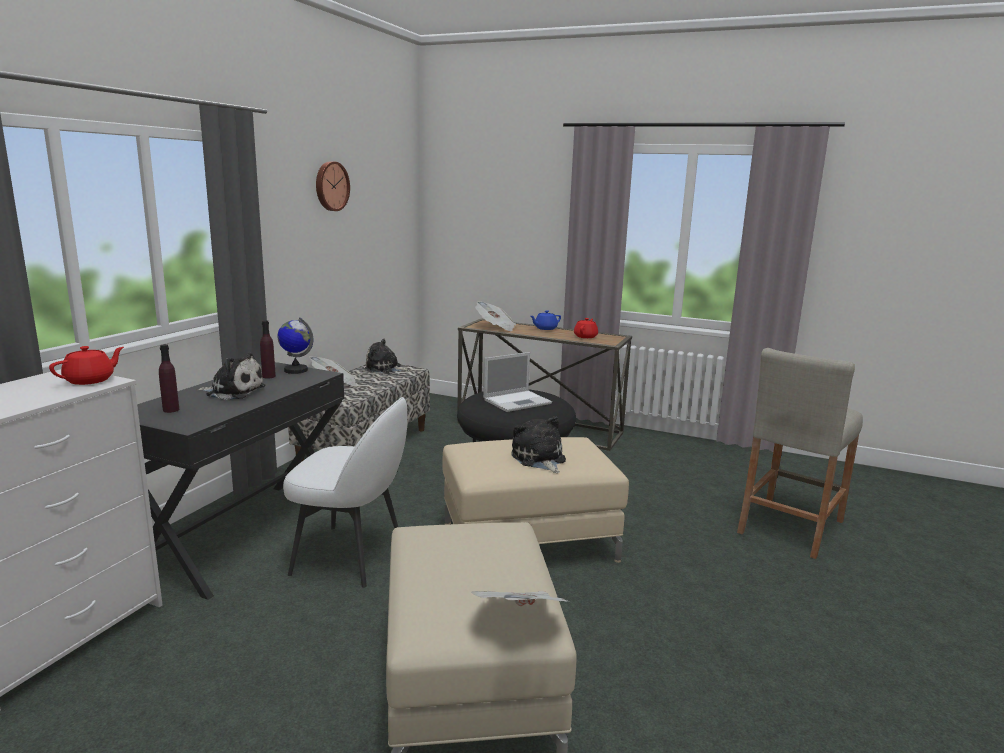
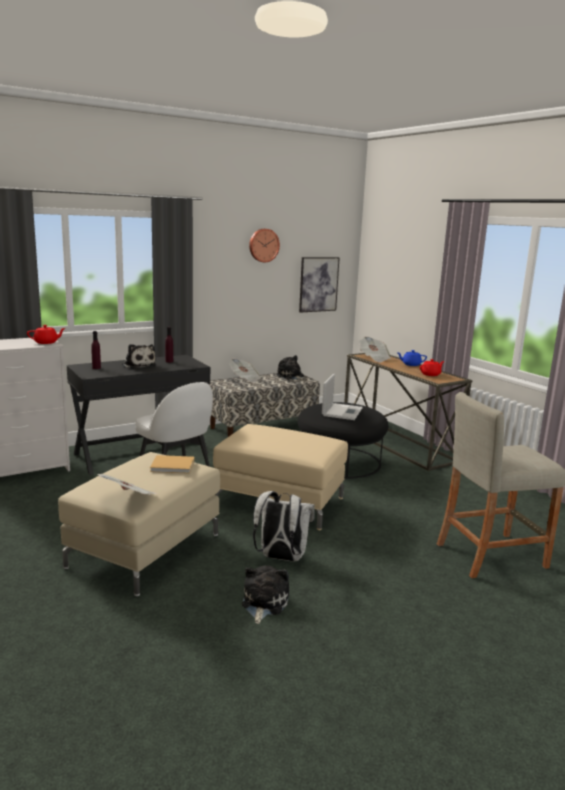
camera: 35 degrees right, 0 degrees up
(296, 370) = (188, 361): globe -> none
(387, 239) = (318, 284): none -> picture
(483, 539) = (174, 466): none -> beige book
(518, 401) = (342, 411): laptop -> laptop turned 75 degrees counterclockwise
(539, 459) = (280, 442): plush toy -> plush toy (263, 603)
(636, 618) = (280, 558): none -> white backpack

